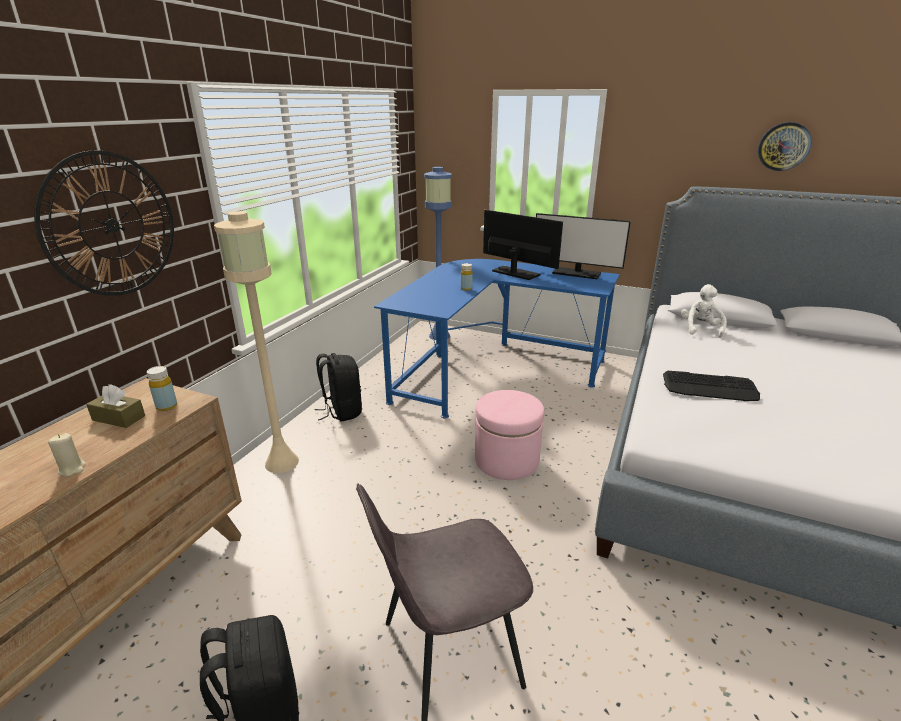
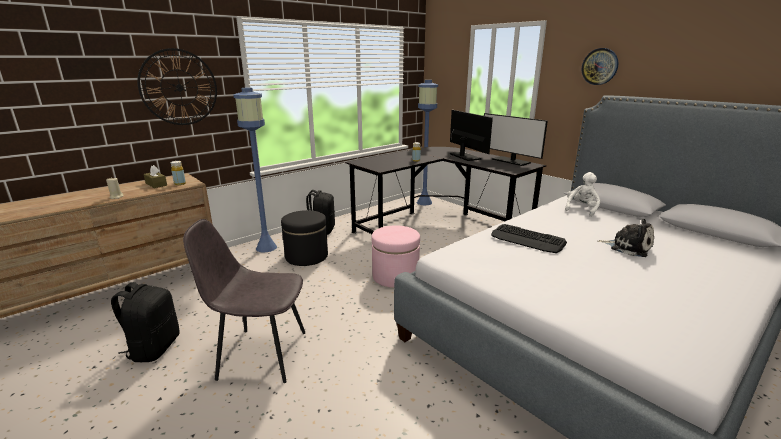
camera: 25 degrees right, 5 degrees down
(281, 462) = (266, 247): beige floor lamp -> blue floor lamp
(359, 461) = (306, 256): none -> black ottoman
(491, 369) = (440, 226): blue desk -> black desk
(783, 146) = (686, 61): wall clock -> wall clock (600, 66)
(801, 374) = (628, 247): none -> plush toy

